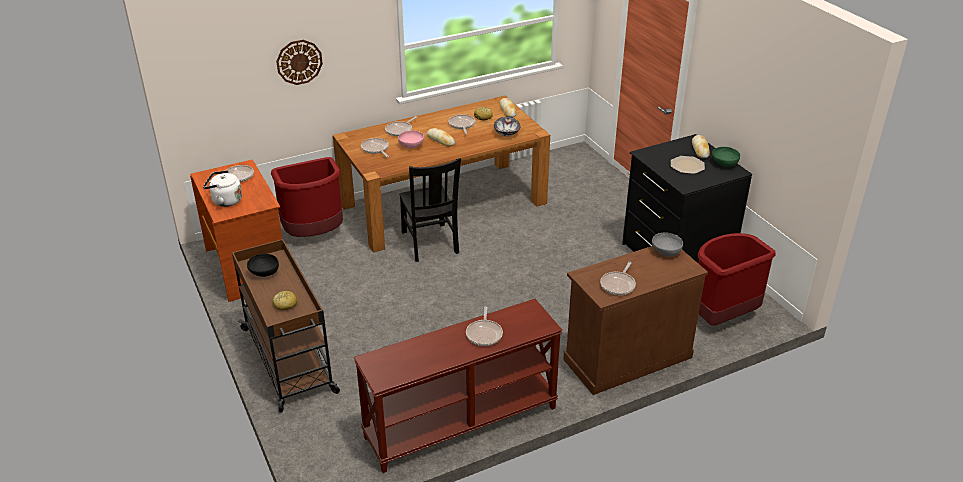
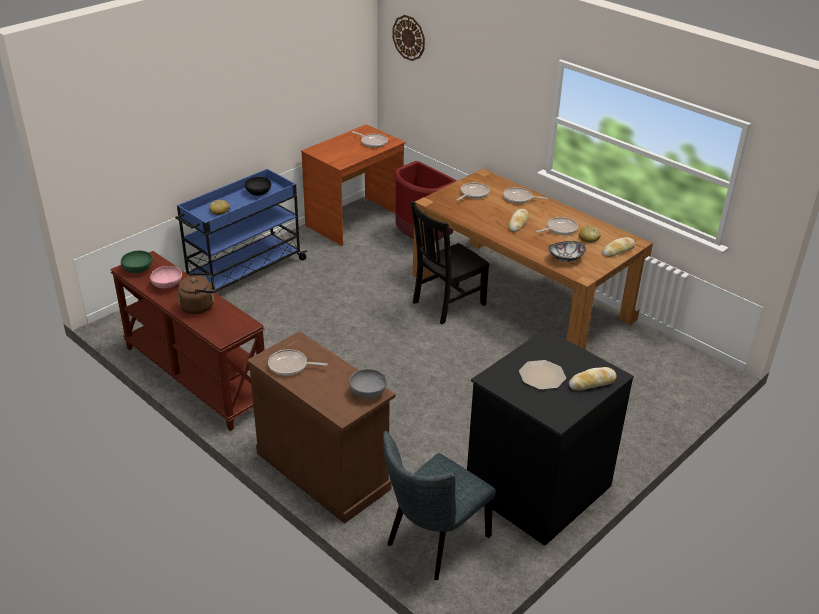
camera: 70 degrees right, 0 degrees up
(225, 201) = (333, 146): white kettle -> none
(289, 361) = (243, 272): brown cart -> blue cart
(299, 62) = (468, 80): wall clock -> wall clock (409, 37)
(411, 145) = (494, 210): pink bowl -> pink bowl (167, 285)
(484, 334) = (199, 306): frying pan -> brown kettle
(721, 316) = (433, 543): red trash can -> grey chair
(724, 163) = (570, 406): green bowl -> green bowl (138, 269)

